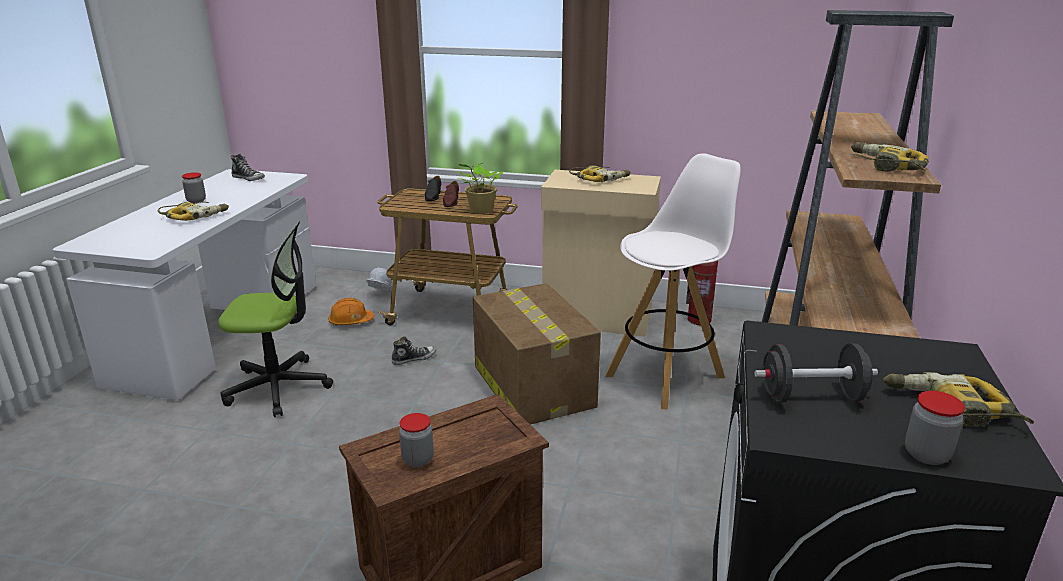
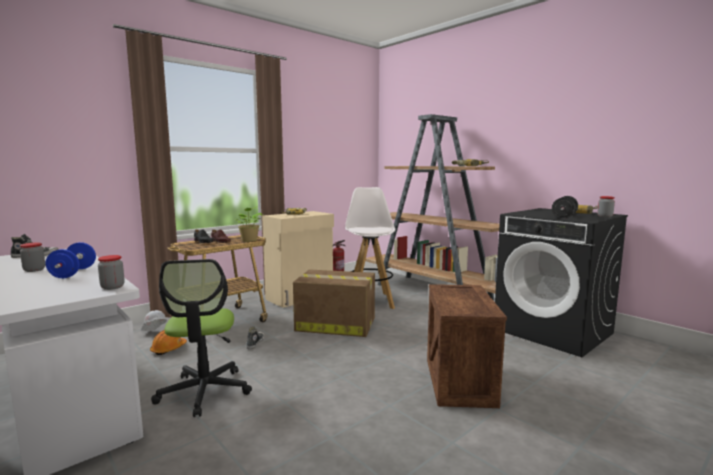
camera: 55 degrees left, 15 degrees down
(195, 216) = (73, 273): power drill -> blue dumbbell
(278, 387) = (204, 391): office chair -> office chair turned 135 degrees clockwise
(418, 459) = (472, 304): jar -> jar (112, 287)

